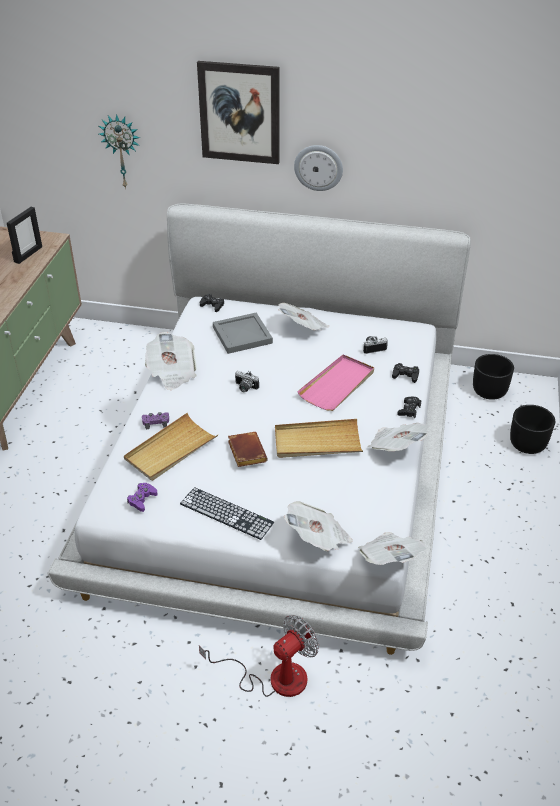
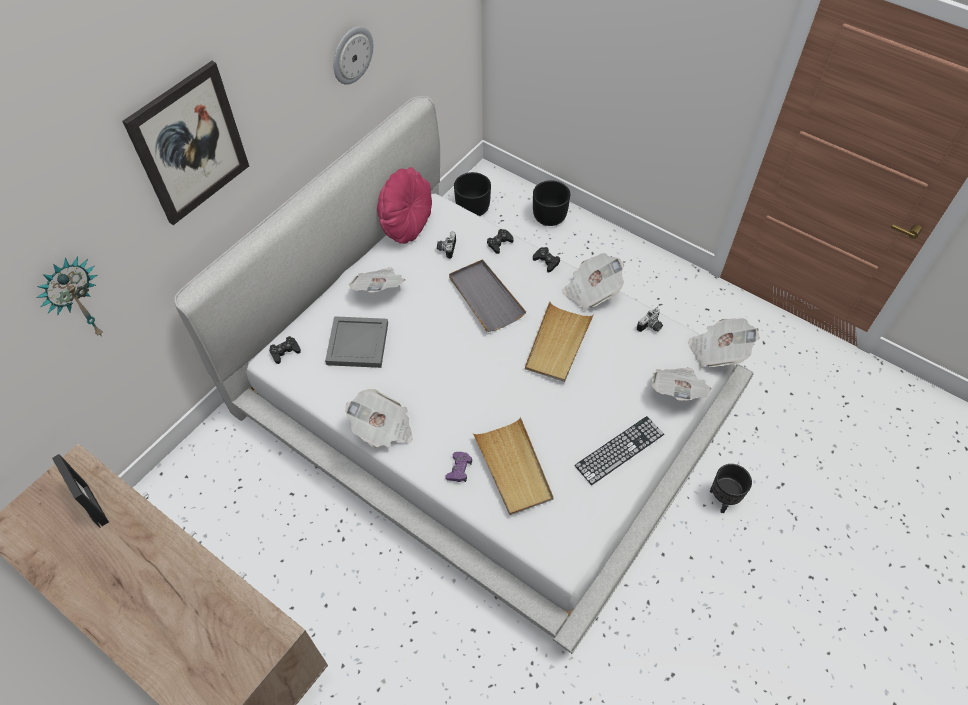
camera: 65 degrees left, 15 degrees up
(142, 499) = (573, 516): purple game controller -> none
(245, 388) = (448, 372): camera -> camera (651, 327)
(245, 452) = (545, 405): brown book -> none
(274, 677) = (722, 500): fan -> black planter
(318, 167) = (281, 137): wall clock -> wall clock (351, 55)
(337, 385) = (485, 297): pink tray -> grey tray
(379, 321) = (407, 227): none -> pink pillow

